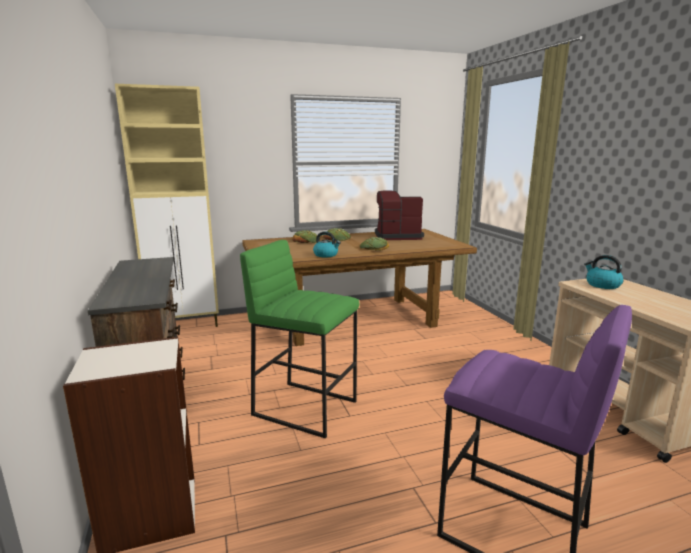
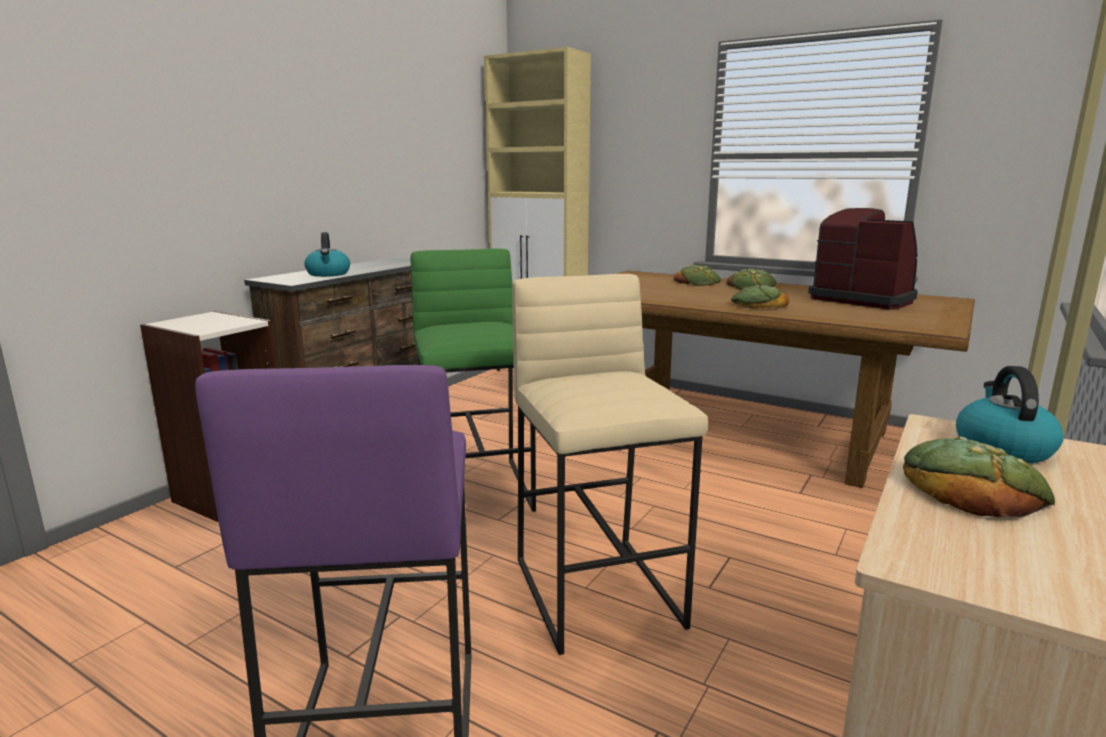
camera: 50 degrees right, 0 degrees up
(326, 255) = (658, 299): kettle -> kettle (328, 274)
(451, 418) = (599, 591): none -> beige stool
(635, 299) = (972, 488): none -> bread

